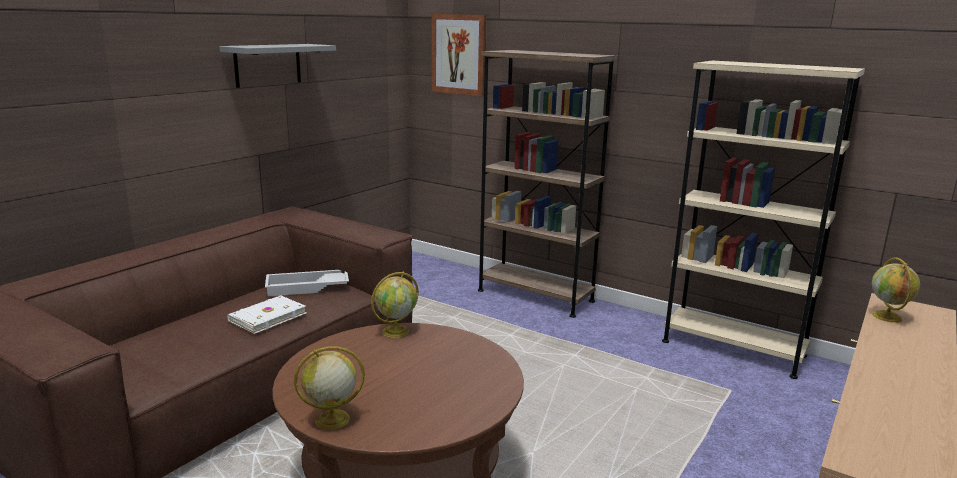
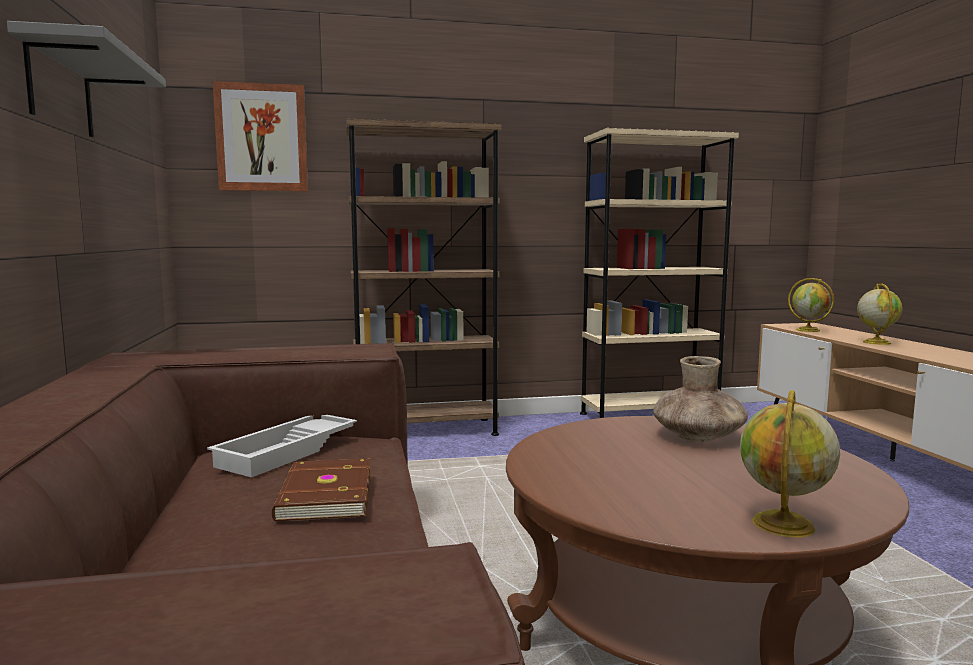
camera: 45 degrees left, 10 degrees down
(266, 317) = (323, 495): white book -> brown book
(396, 331) = (559, 438): globe -> globe (876, 342)
(460, 364) = (698, 437): none -> brown vase

